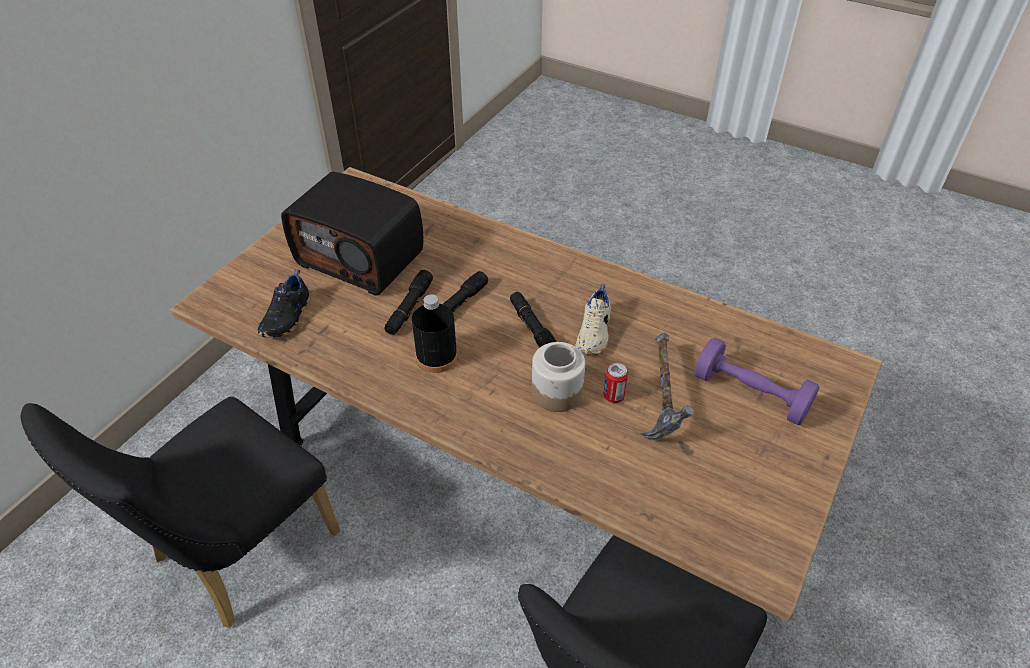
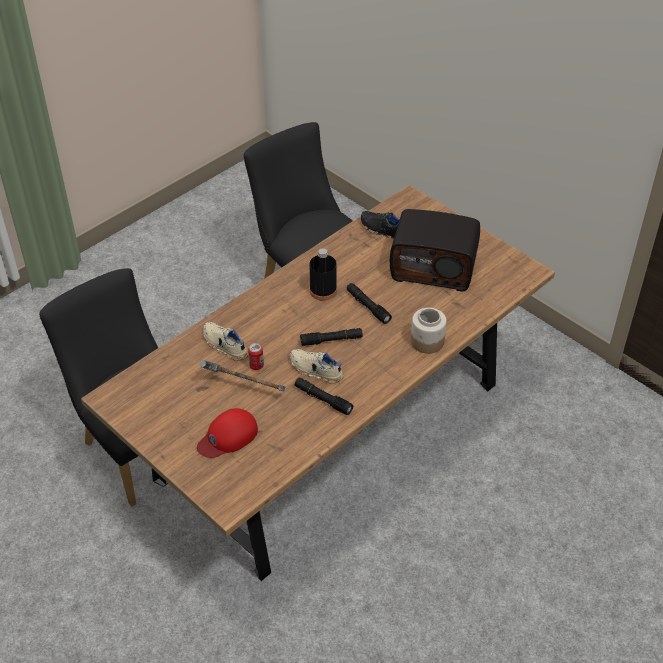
camera: 105 degrees right, 0 degrees up
(361, 257) = (434, 267): radio -> radio turned 120 degrees counterclockwise
(409, 308) = (373, 284): black flashlight -> black flashlight (323, 399)
(557, 392) = (271, 340): jar -> jar (427, 342)
(592, 444) = (224, 346): none -> beige shoe
(750, 394) = (228, 436): purple dumbbell -> red cap

